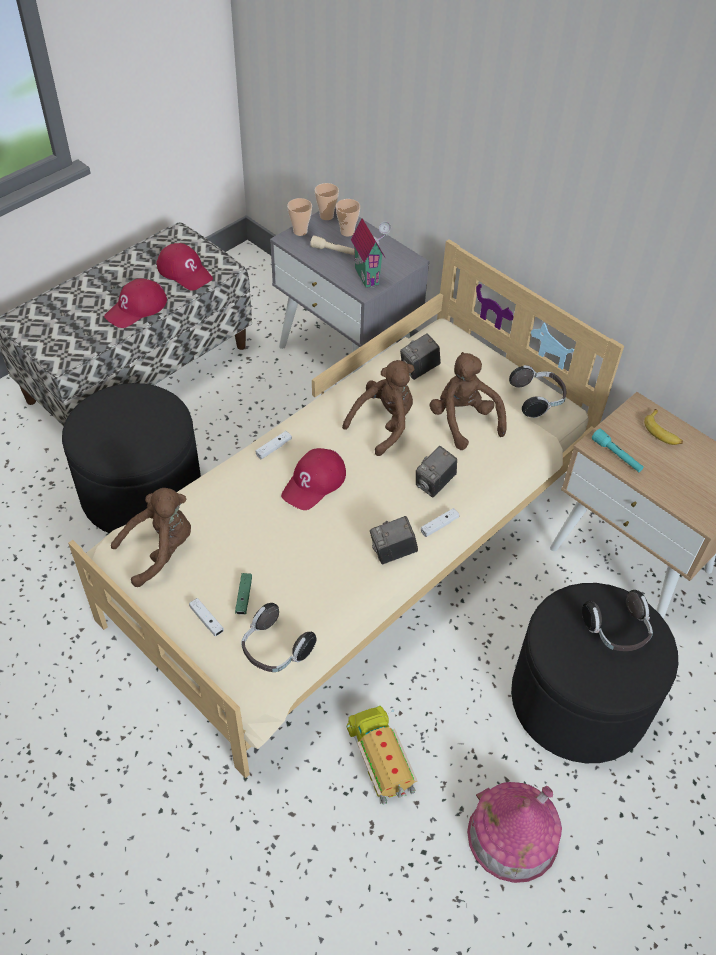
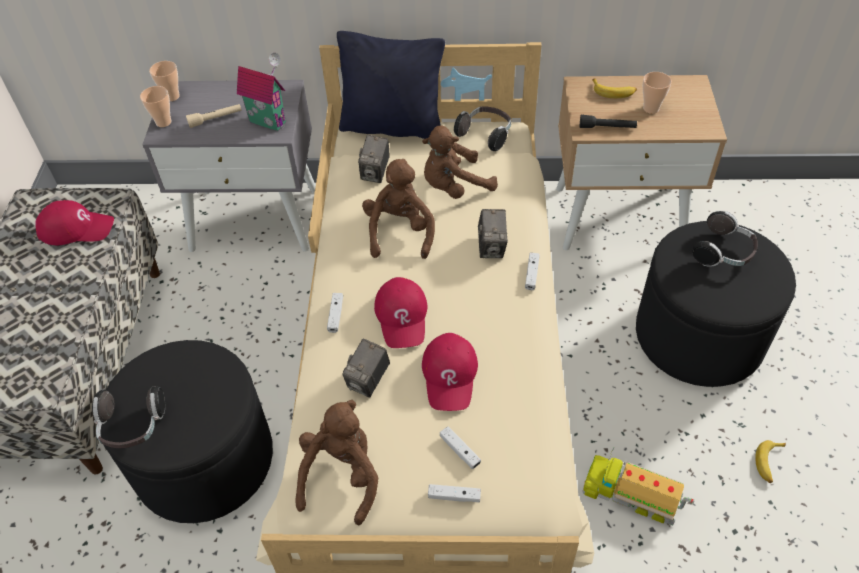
camera: 40 degrees left, 0 degrees up
(136, 308) = (65, 290): red cap -> red cap (450, 375)
(244, 597) = (460, 451): green game controller -> white game controller
(275, 650) = (534, 469): headphones -> headphones (132, 426)
(347, 232) = (206, 98): cup -> cup (651, 108)
(393, 552) = (525, 320): camera -> camera (368, 380)
(463, 421) = (454, 186): brown plush toy -> brown plush toy turned 45 degrees counterclockwise
(475, 344) = (393, 126): none -> black pillow
(513, 835) = (769, 463): toy house -> banana
(616, 456) = (607, 128): turquoise flashlight -> black flashlight

